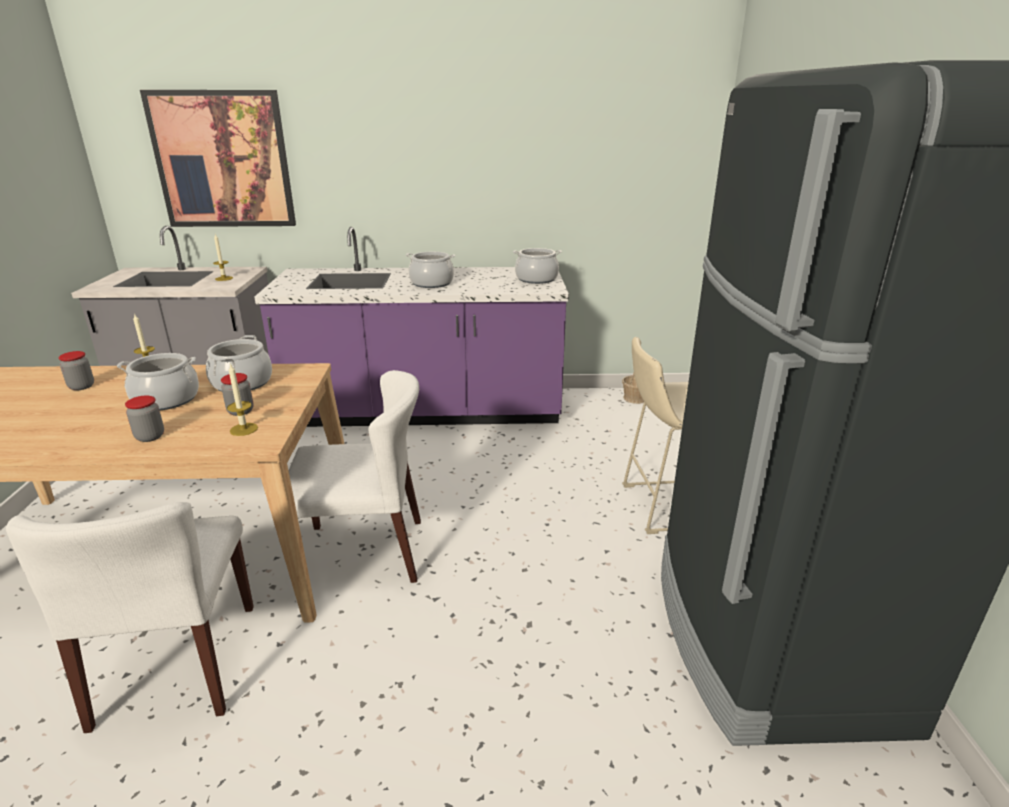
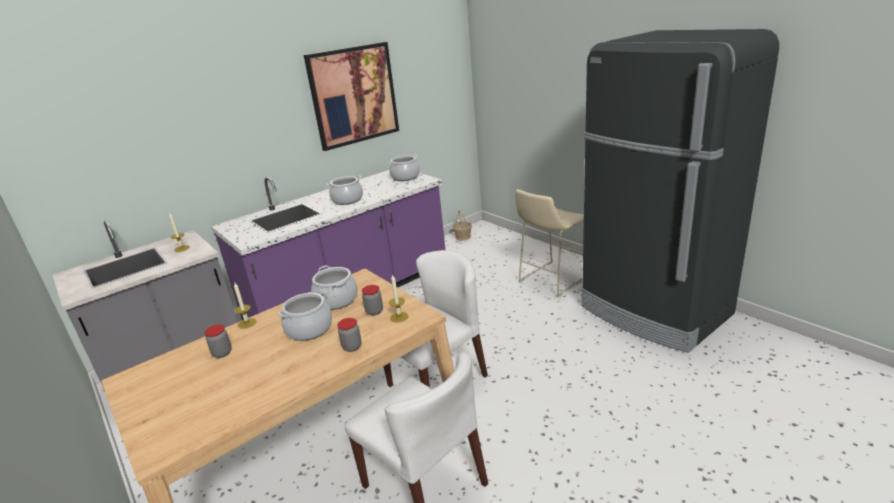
camera: 35 degrees left, 0 degrees up
(223, 160) = (140, 151): picture -> picture (354, 95)

